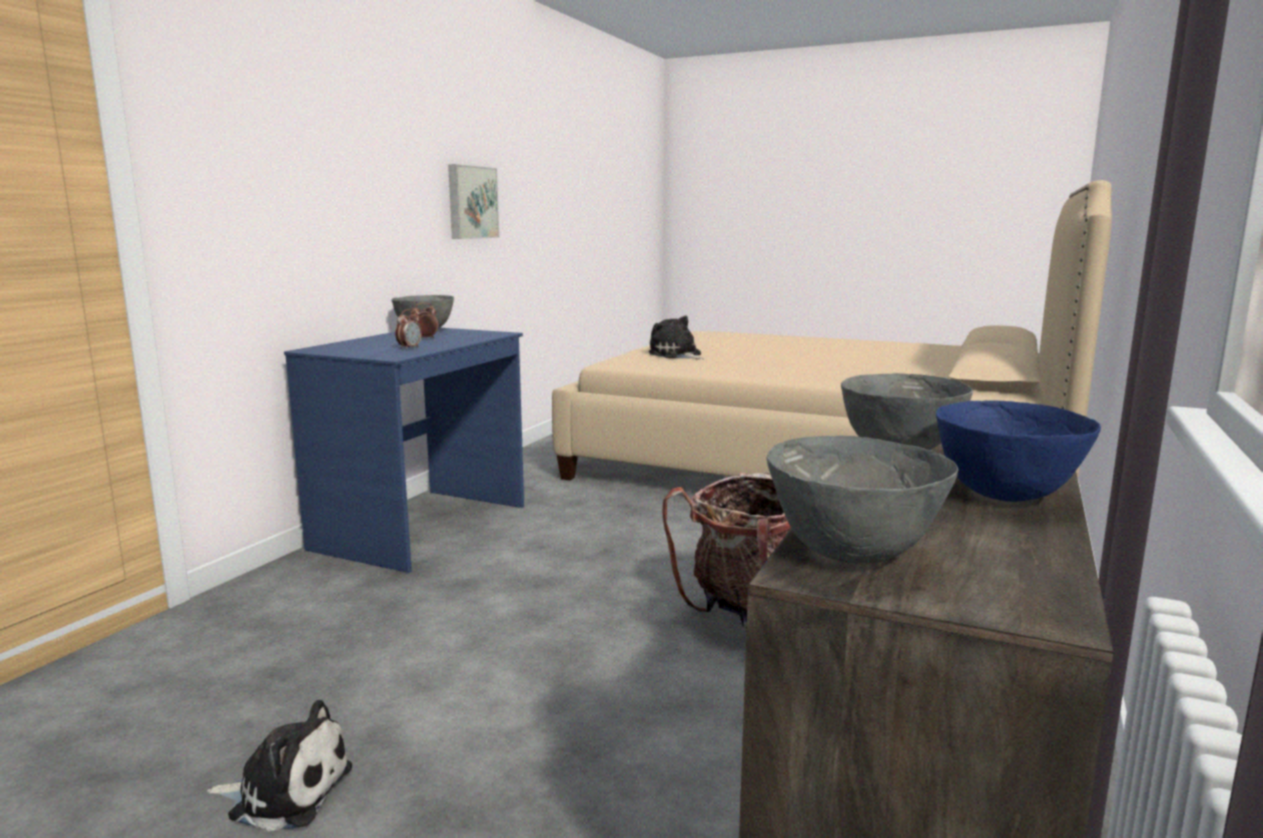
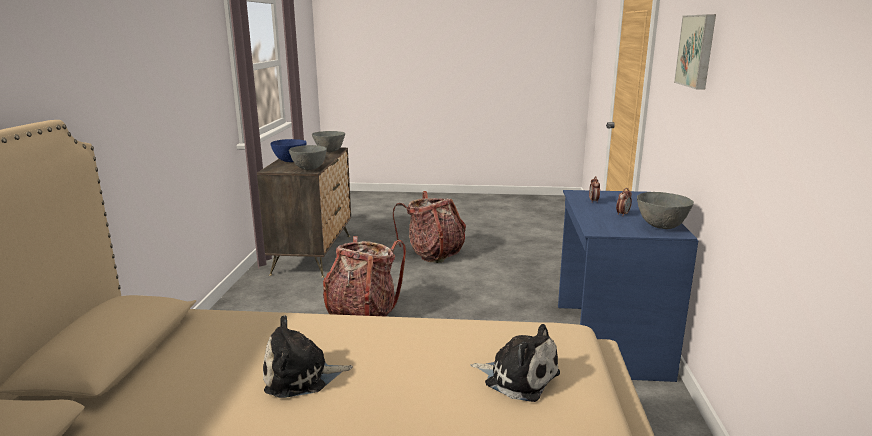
camera: 160 degrees right, 5 degrees up
(286, 792) = (478, 245): plush toy -> plush toy (301, 377)
(471, 202) = (773, 141): picture -> picture (697, 51)
(475, 775) = (433, 254): none -> backpack

